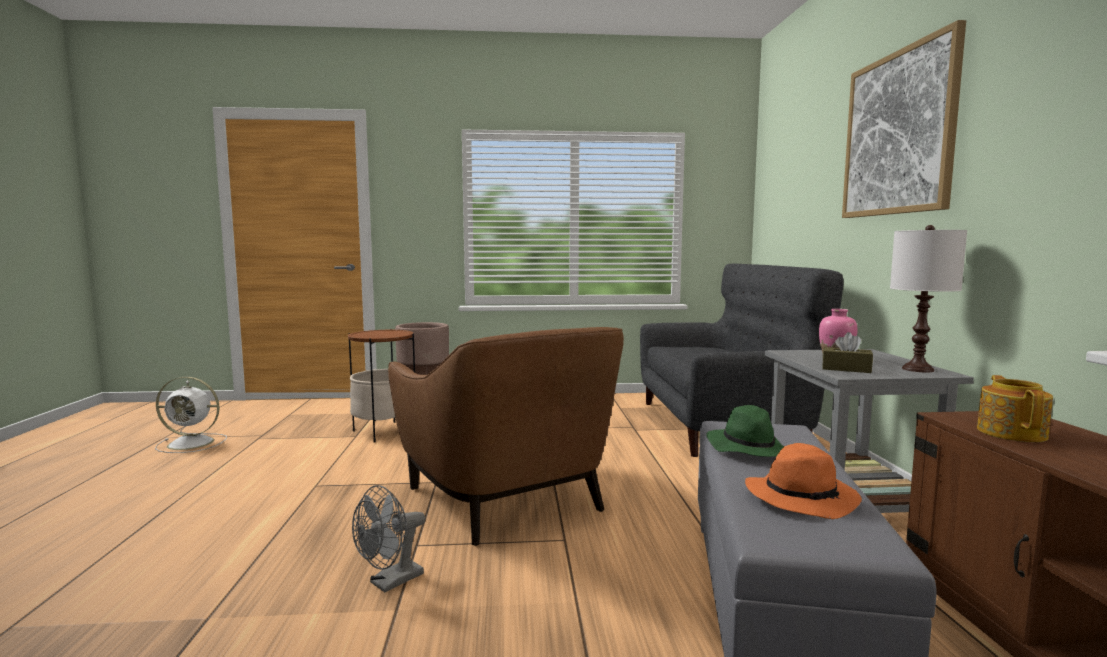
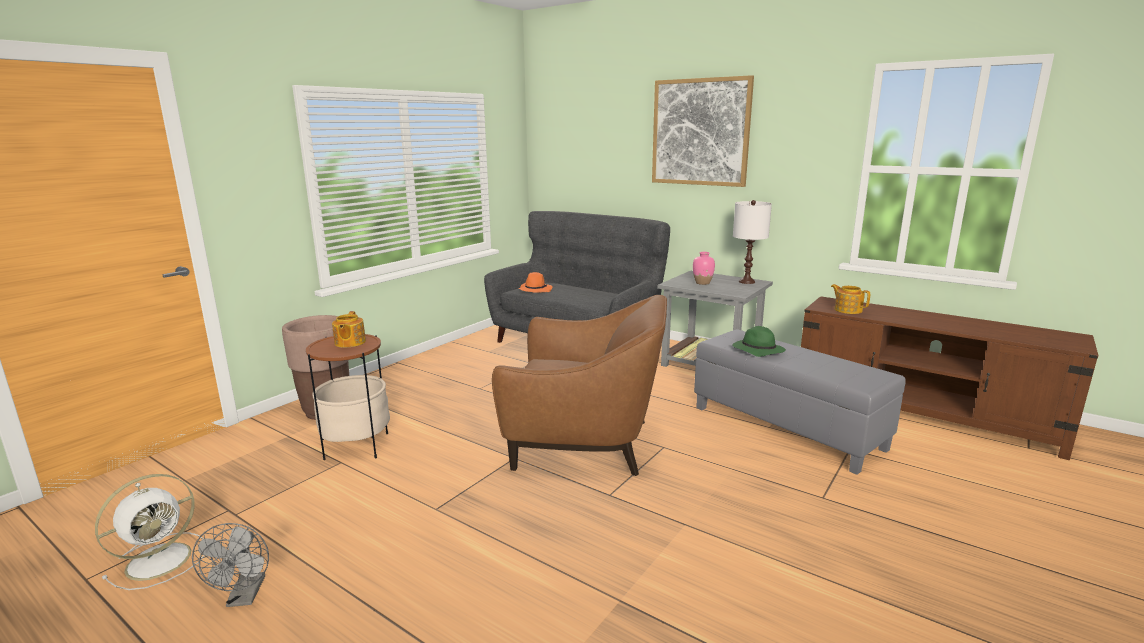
camera: 50 degrees left, 10 degrees up
(388, 333) = (349, 342): none -> teapot
(390, 582) = (650, 517): grey fan -> grey fan (244, 597)
(802, 497) = (826, 365): orange hat -> orange hat (535, 290)
(846, 369) = (727, 290): brown tissue box -> none

